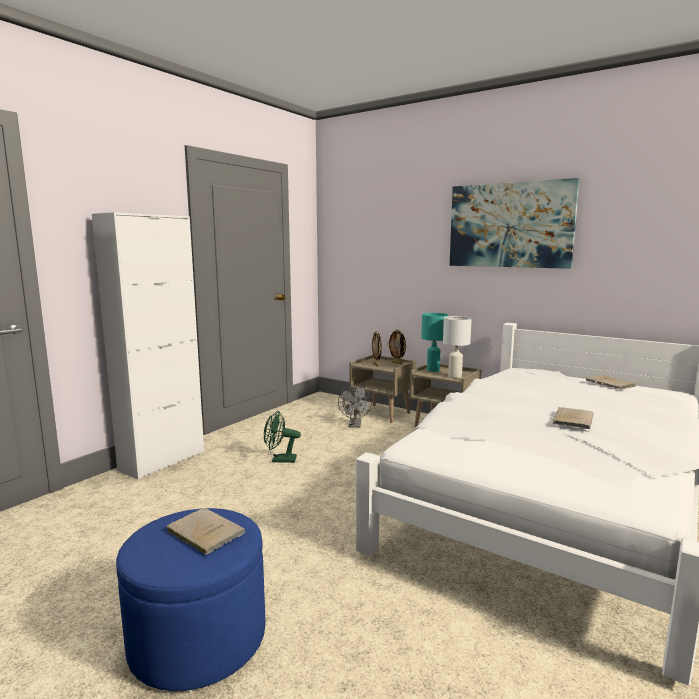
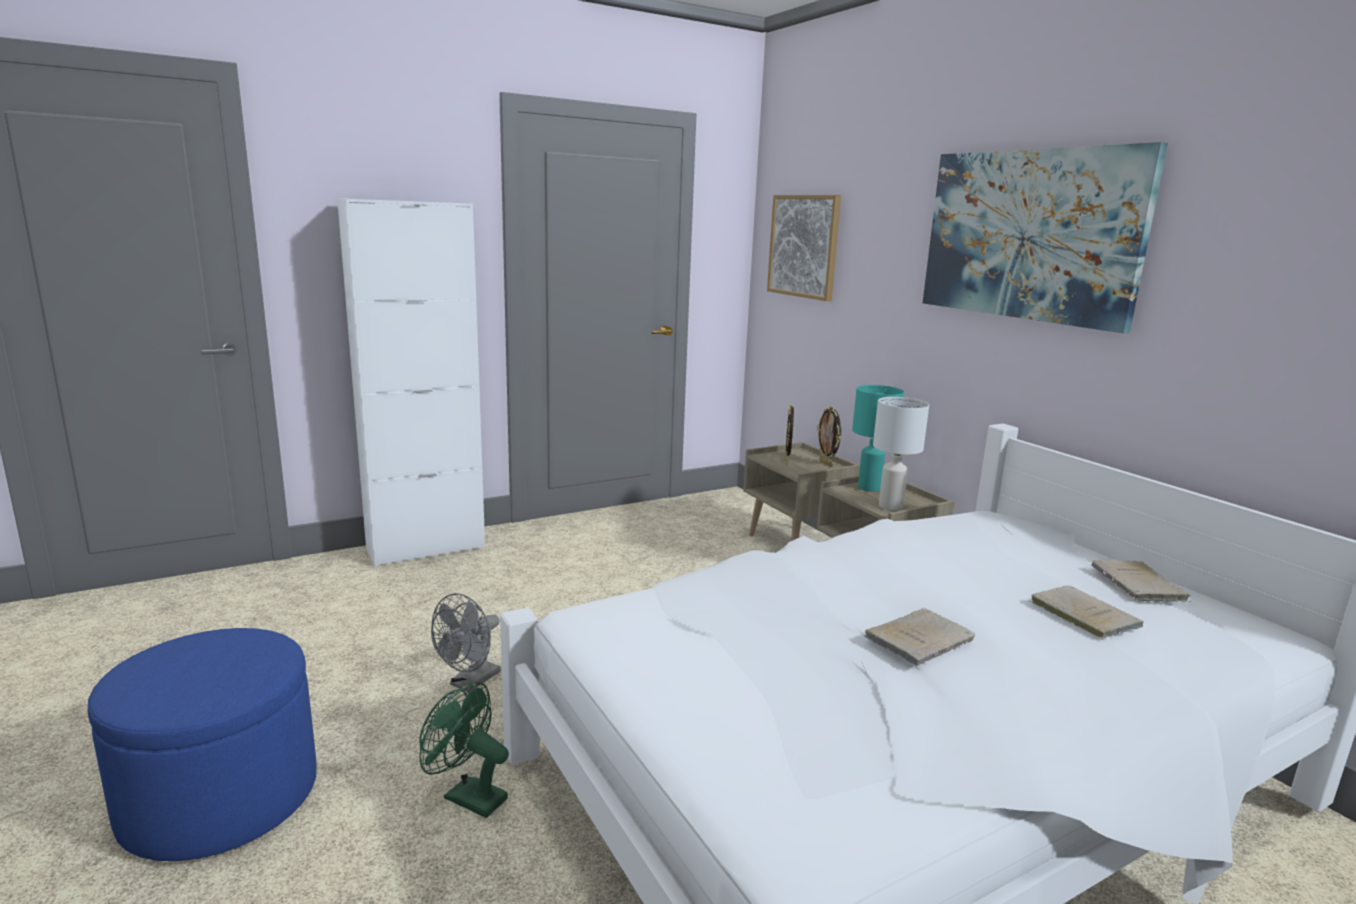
camera: 25 degrees right, 5 degrees up
(204, 532) = (220, 664): beige book -> beige book (1081, 613)
(280, 460) = (565, 583): green fan -> green fan (467, 796)
(355, 425) = (729, 554): grey fan -> grey fan (470, 683)
(359, 241) = (804, 246): none -> picture

